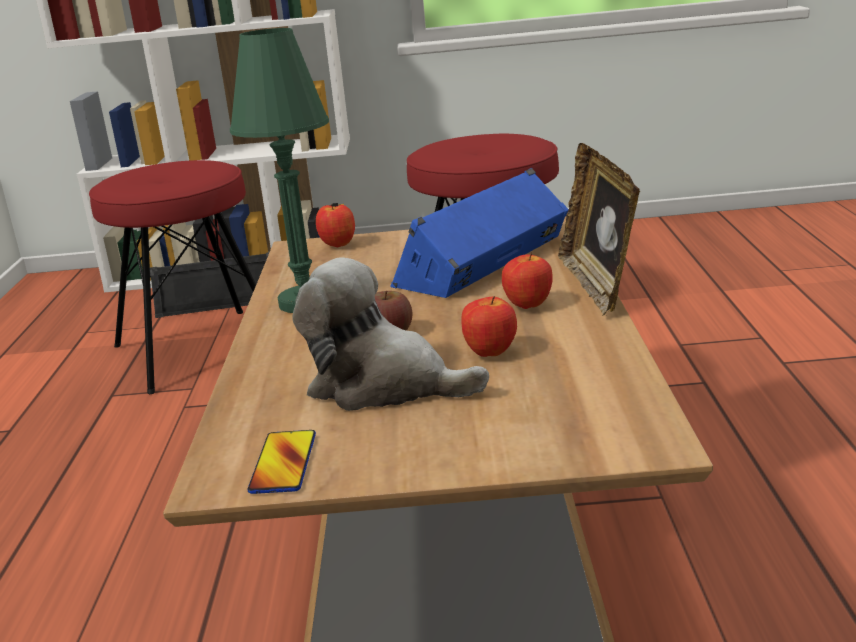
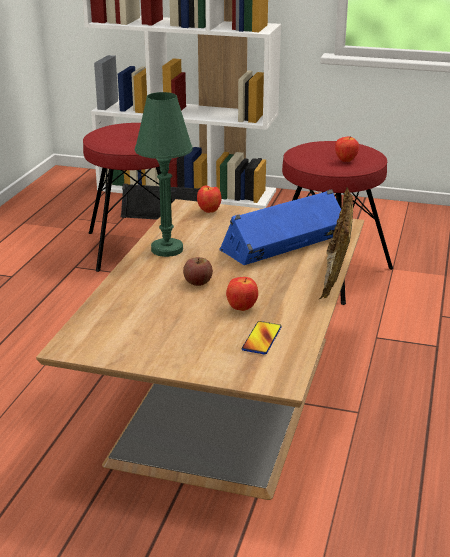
camera: 15 degrees right, 5 degrees up
(283, 463) = (101, 345): phone -> phone (262, 339)
(383, 386) = (174, 314): plush toy -> none
(528, 306) = (285, 282): apple -> apple (346, 161)

